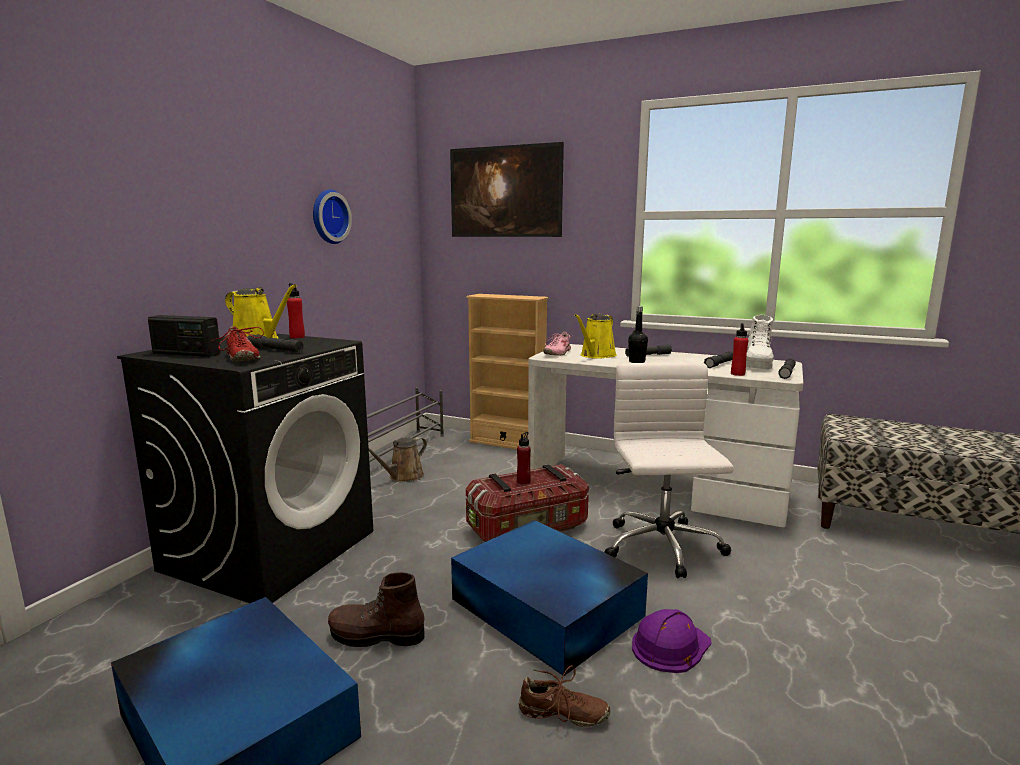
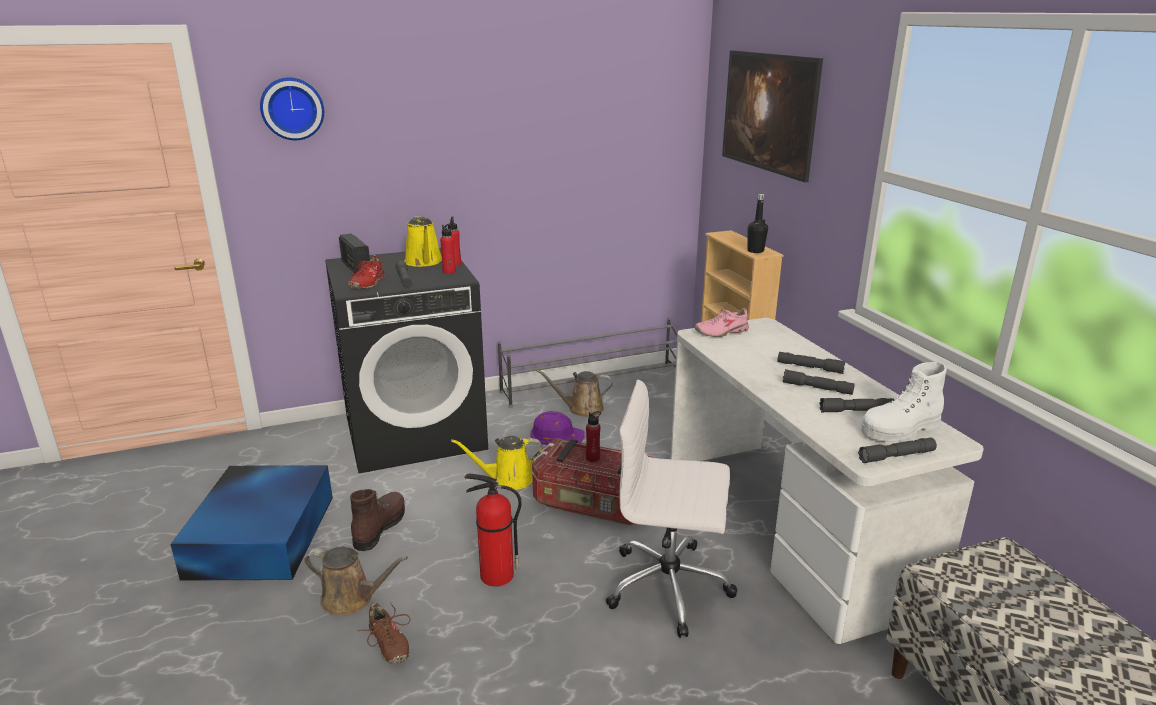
camera: 45 degrees right, 10 degrees up
(328, 217) = (554, 138): wall clock -> wall clock (292, 108)
(376, 636) = (379, 527): brown boot -> brown boot turned 60 degrees clockwise
(460, 706) = (352, 599): none -> brown watering can
(547, 609) = (495, 575): blue storage box -> fire extinguisher
(596, 355) = (751, 349): yellow watering can -> yellow watering can (507, 480)
(637, 361) = (768, 373): black bottle -> black bottle (755, 251)
(662, 548) = (670, 587): white office chair -> white office chair turned 120 degrees counterclockwise
(670, 646) = (523, 658): purple hard hat -> purple hard hat (556, 434)
(677, 361) = (817, 388): none -> grey flashlight
(737, 374) = (827, 433): red bottle -> red bottle (449, 271)

